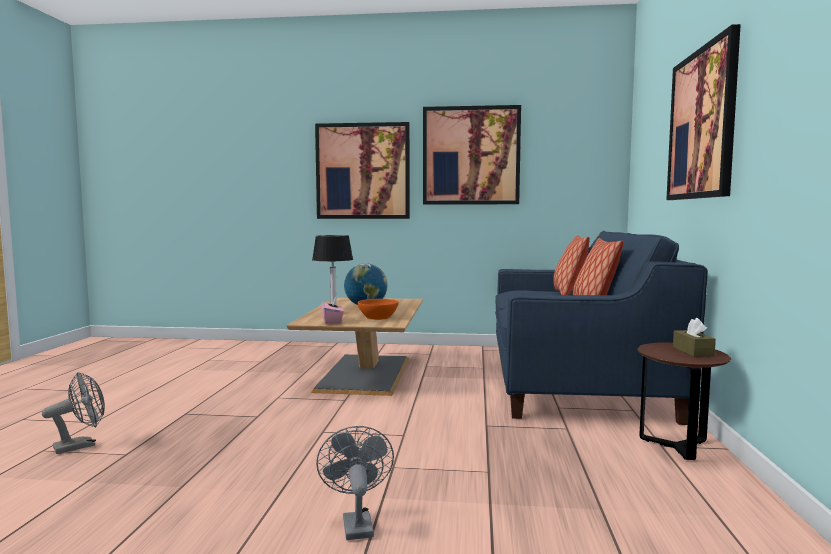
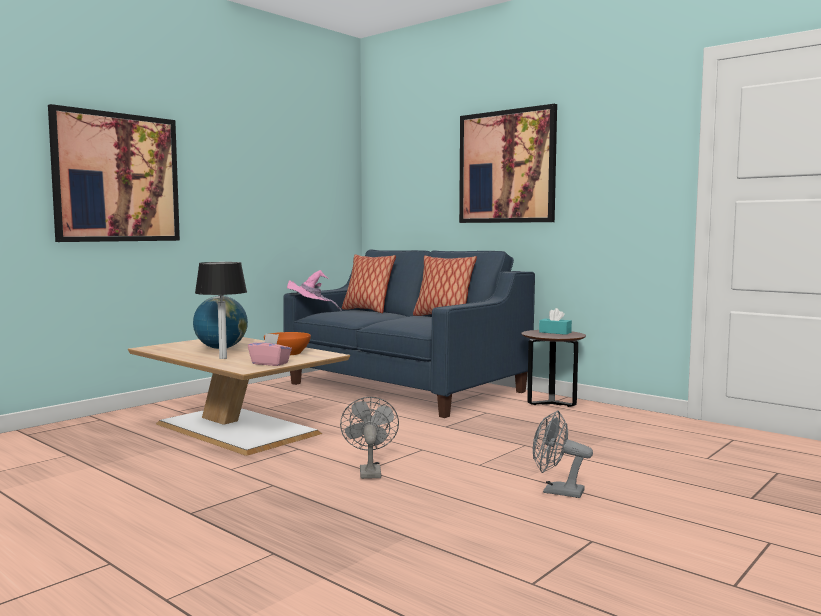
camera: 55 degrees left, 0 degrees up
(81, 445) = (193, 575): grey fan -> grey fan (369, 471)
(471, 156) = (238, 168): picture -> none
(515, 287) = (311, 311): none -> pink hat
(693, 351) = (555, 332): brown tissue box -> turquoise tissue box

